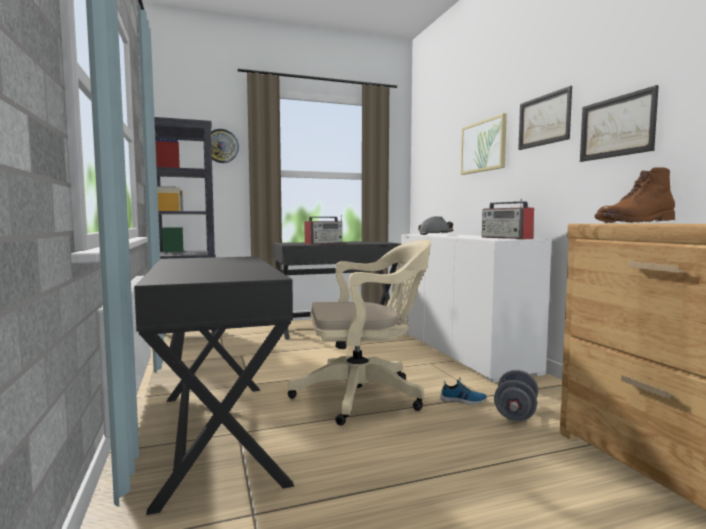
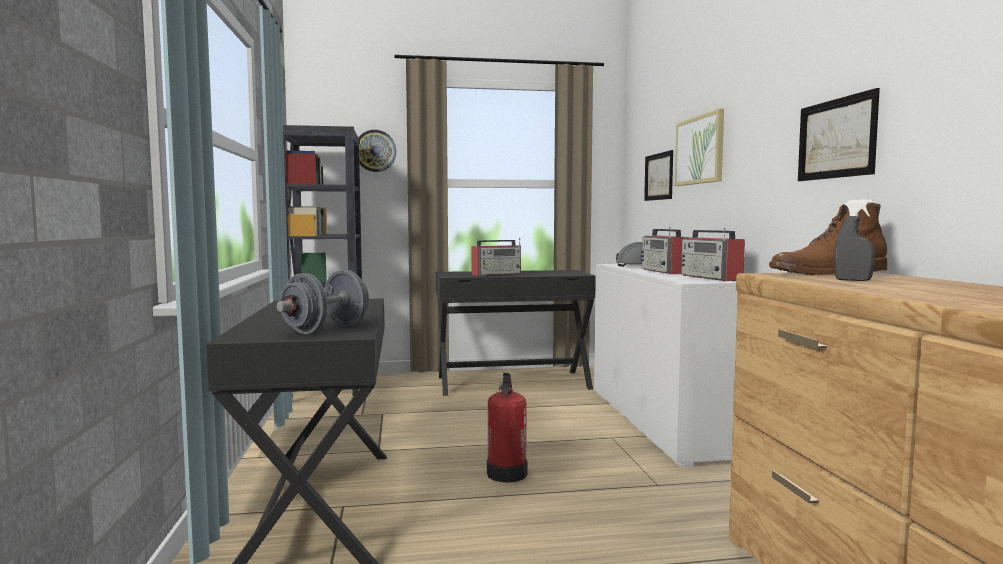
camera: 10 degrees right, 0 degrees up
(365, 395) = (507, 473): beige office chair -> fire extinguisher
(463, 236) = (664, 271): none -> radio
(463, 400) = (627, 488): shoe -> none
(515, 413) = (686, 509): grey dumbbell -> grey dumbbell (326, 329)
(544, 120) = (762, 122): picture -> picture (659, 176)
(672, 223) = (853, 280): none -> grey spray bottle

